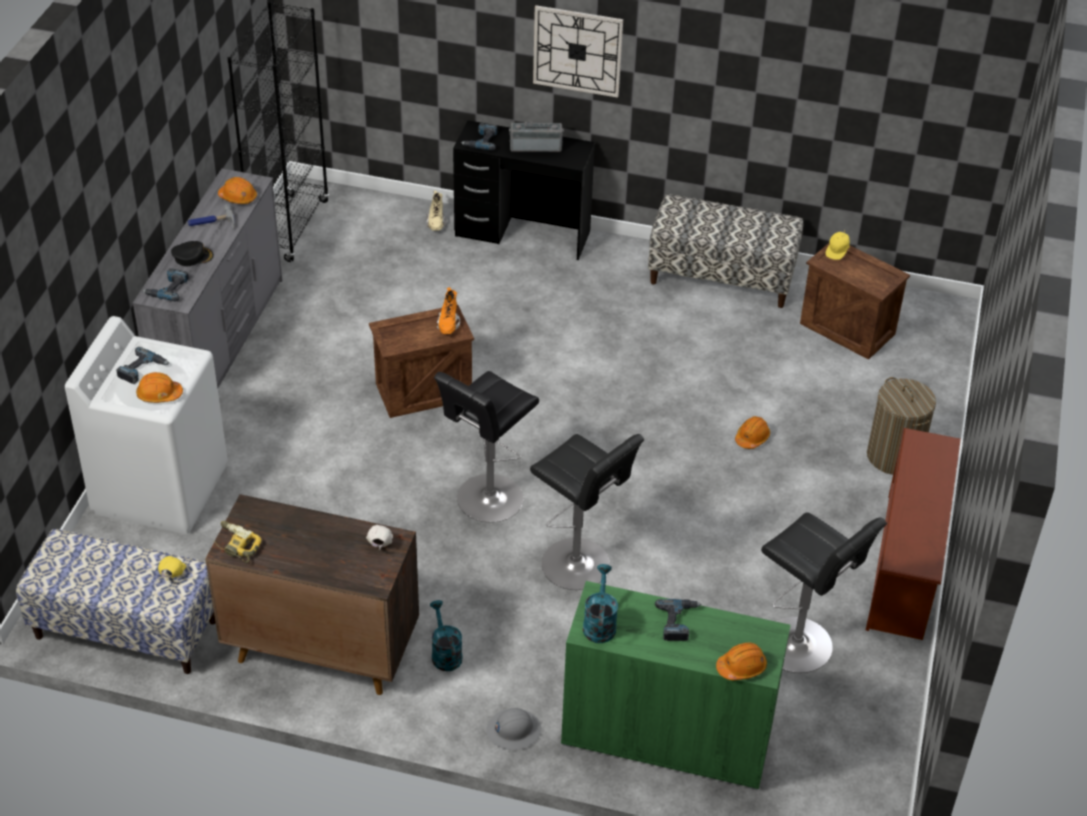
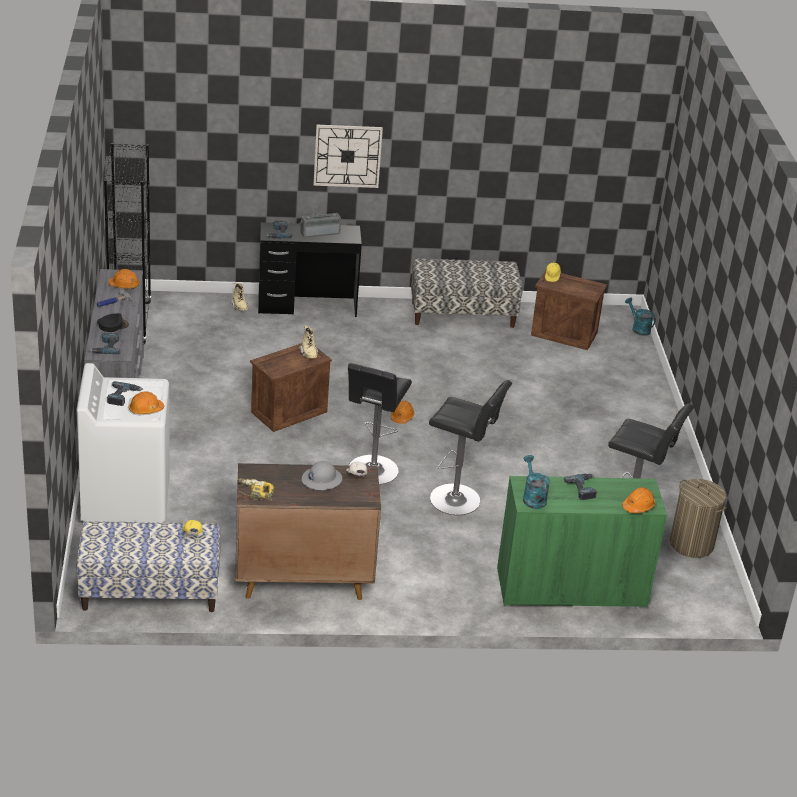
camera: 20 degrees left, 10 degrees down
(445, 653) = (393, 567): turquoise watering can -> turquoise watering can (638, 328)
(448, 324) = (308, 354): orange boot -> beige boot
(513, 730) = (466, 604): grey hard hat -> grey hard hat (321, 479)
(752, 438) = (534, 407): orange hard hat -> orange hard hat (402, 417)
(894, 456) = (634, 404): laundry basket -> laundry basket (691, 544)
(906, 566) = (674, 465): brown shoe rack -> none

